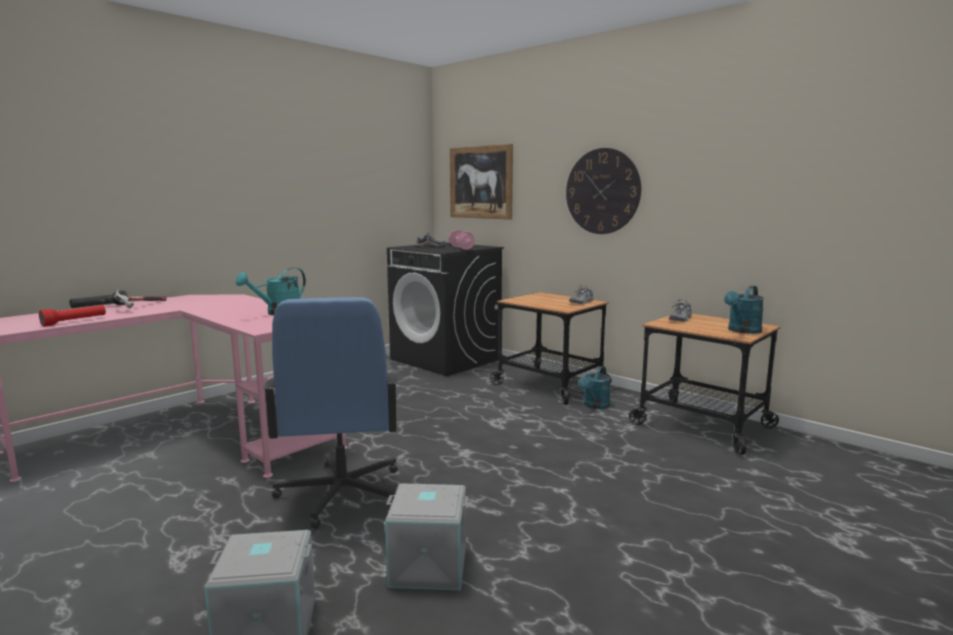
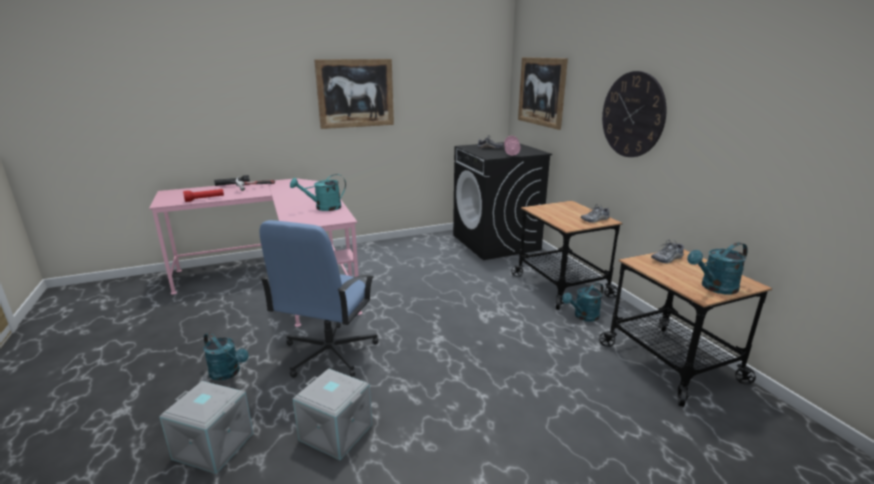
camera: 25 degrees right, 10 degrees up
(210, 547) = (228, 373): none -> turquoise watering can
(266, 182) = (355, 93): none -> picture

